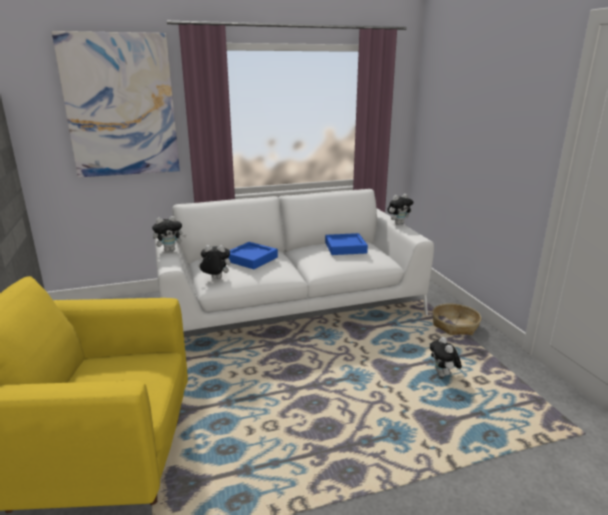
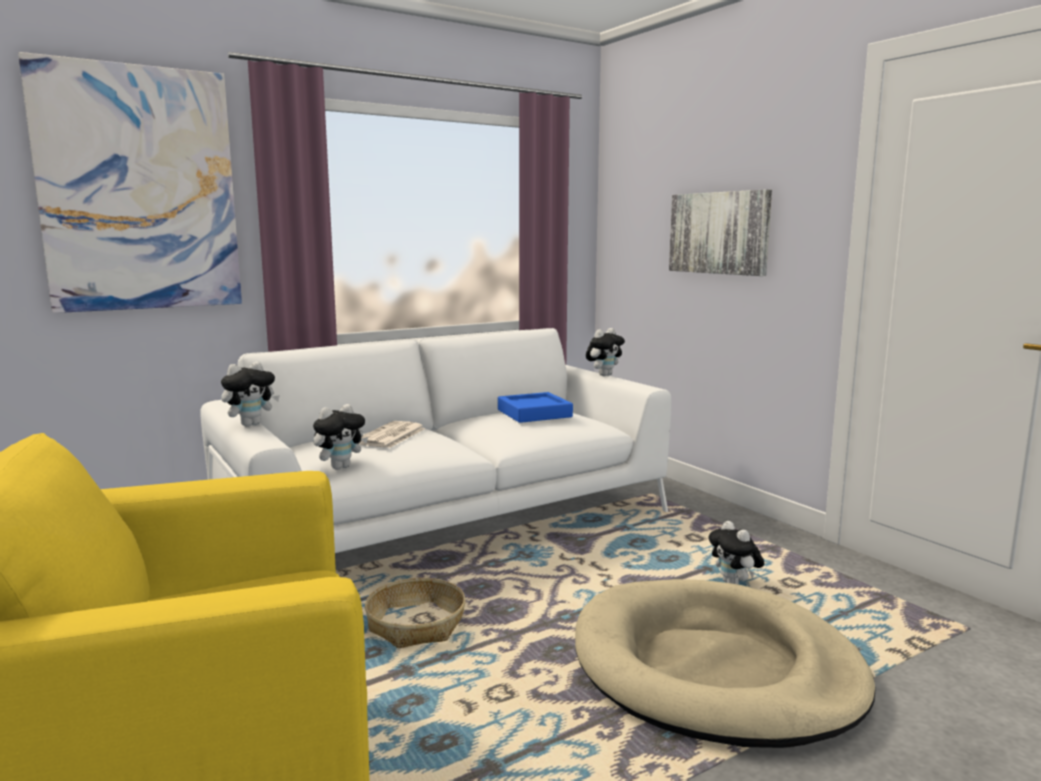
camera: 15 degrees left, 10 degrees down
(215, 279) = (340, 467): plush toy -> plush toy turned 150 degrees clockwise
(251, 259) = (390, 436): blue tray -> newspaper
(399, 432) = (715, 669): none -> beige dog bed
(454, 325) = (713, 520): basket -> basket (416, 625)
(483, 134) = (719, 233): none -> picture

